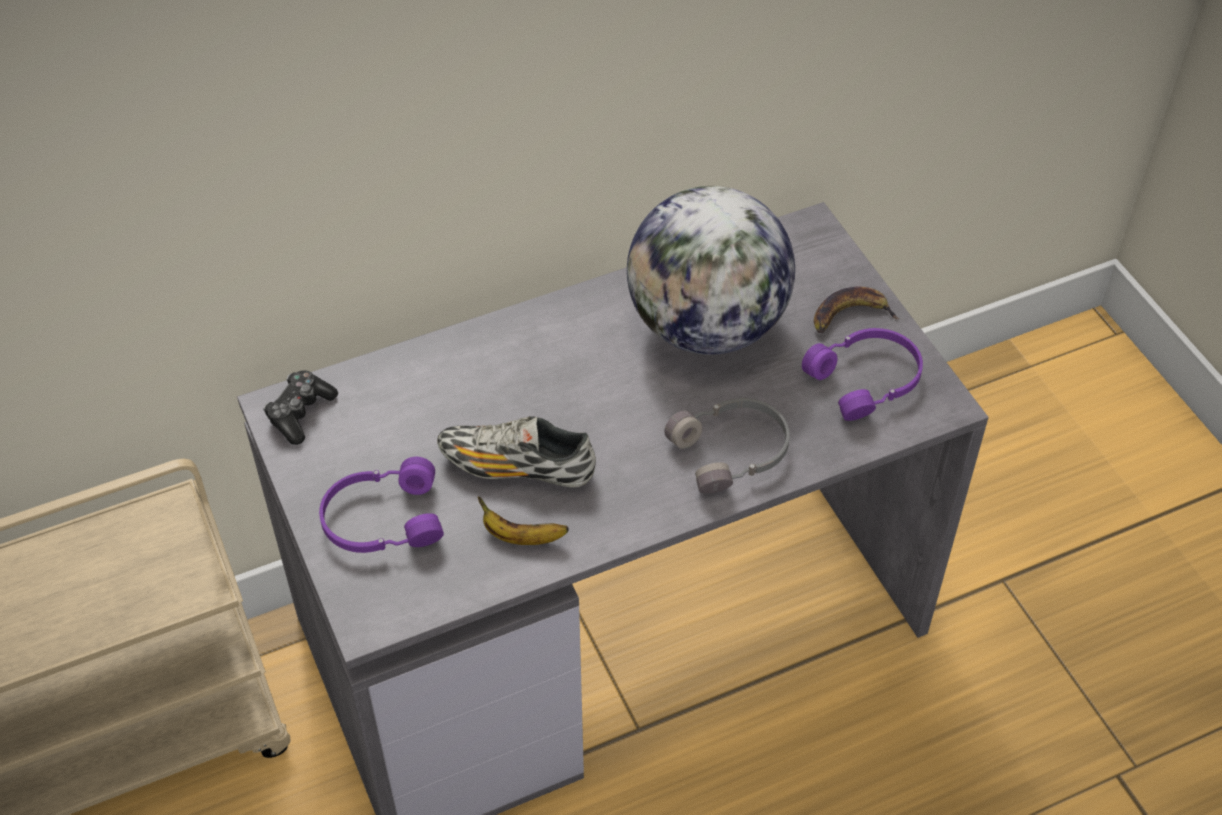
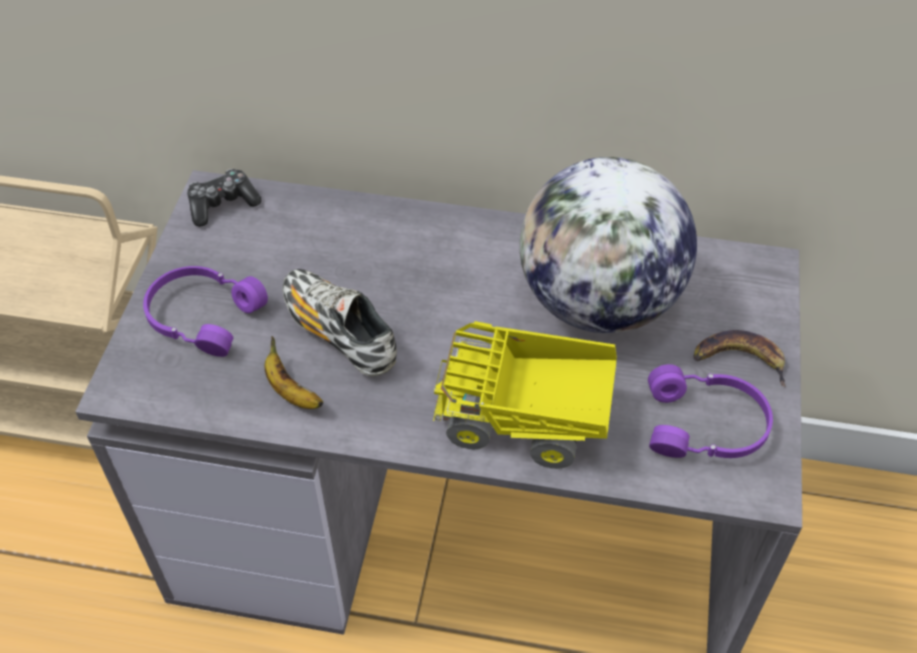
camera: 35 degrees right, 0 degrees up
(732, 452) = (526, 421): grey headphones -> toy truck

